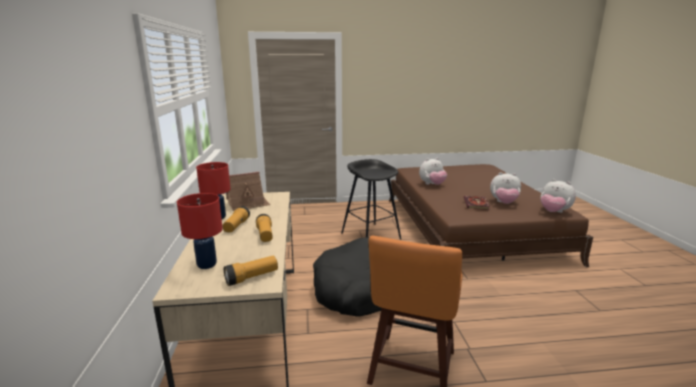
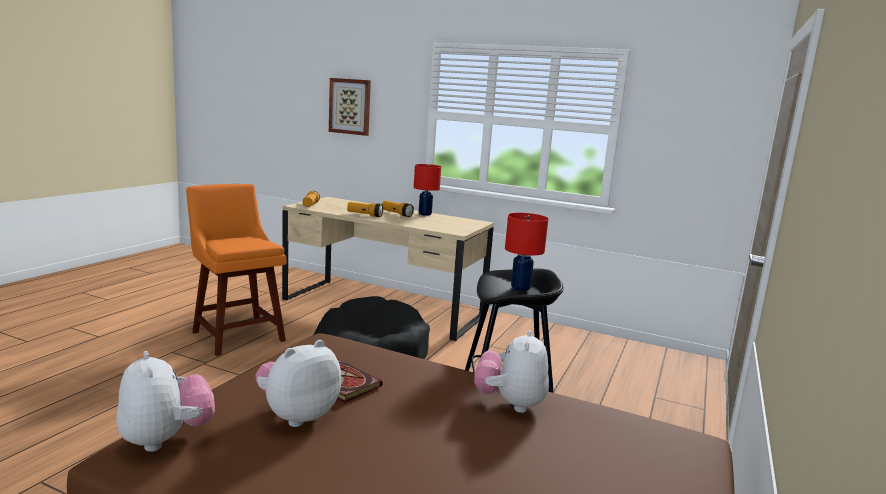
camera: 120 degrees right, 5 degrees down
(87, 133) = (350, 106): none -> picture
(206, 265) = (346, 204): red table lamp -> red table lamp (521, 288)
(248, 204) = (445, 222): toy house -> none
(554, 212) = (166, 439): plush toy -> plush toy turned 75 degrees clockwise

